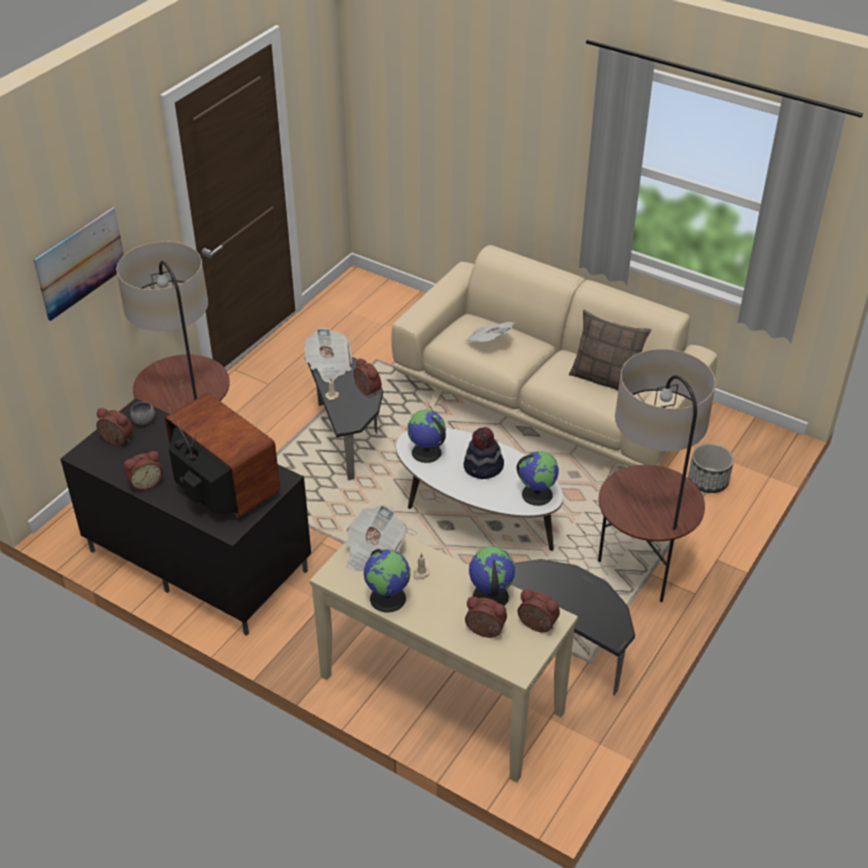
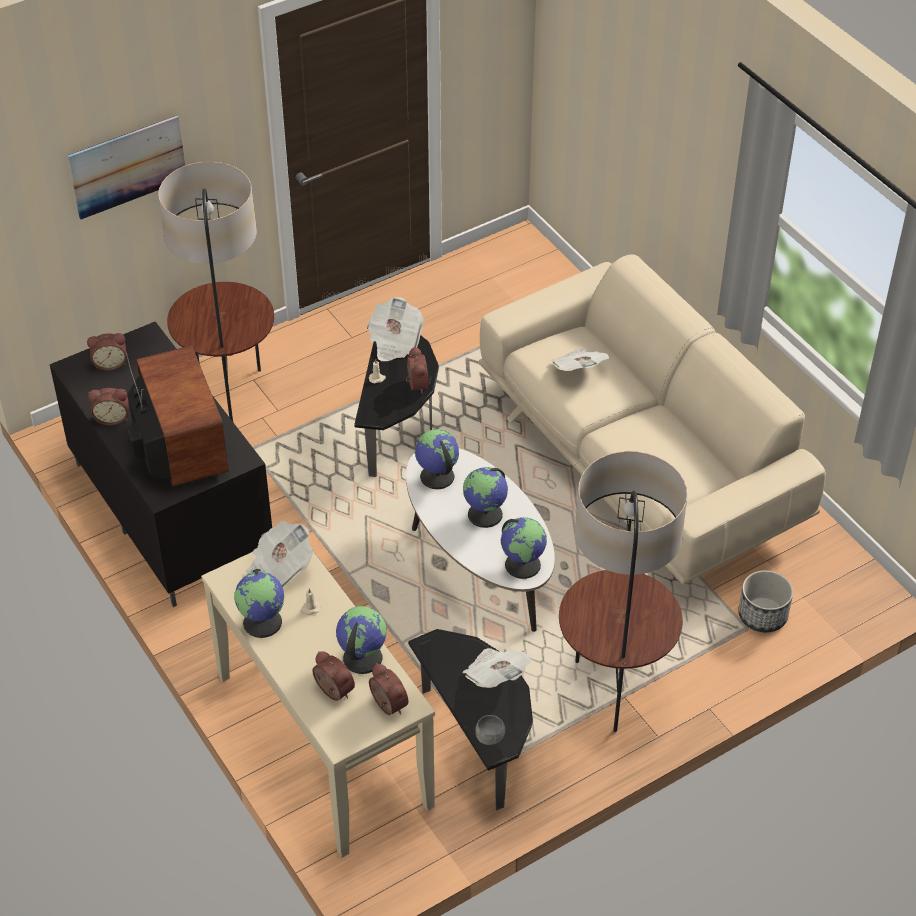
camera: 25 degrees right, 5 degrees up
(116, 441) = (110, 363): alarm clock -> alarm clock turned 120 degrees clockwise
(144, 420) = (148, 349): grey bowl -> grey bowl (490, 737)
(483, 468) = (485, 514): hat -> globe
(577, 582) = (496, 676): none -> newspaper
(605, 378) = (681, 457): pillow -> none

